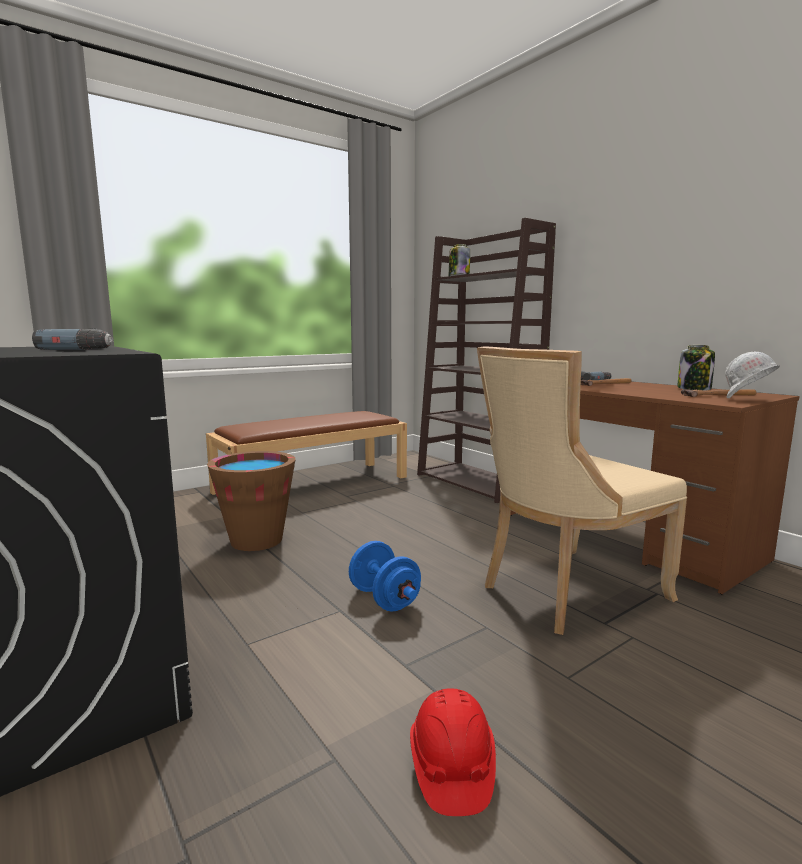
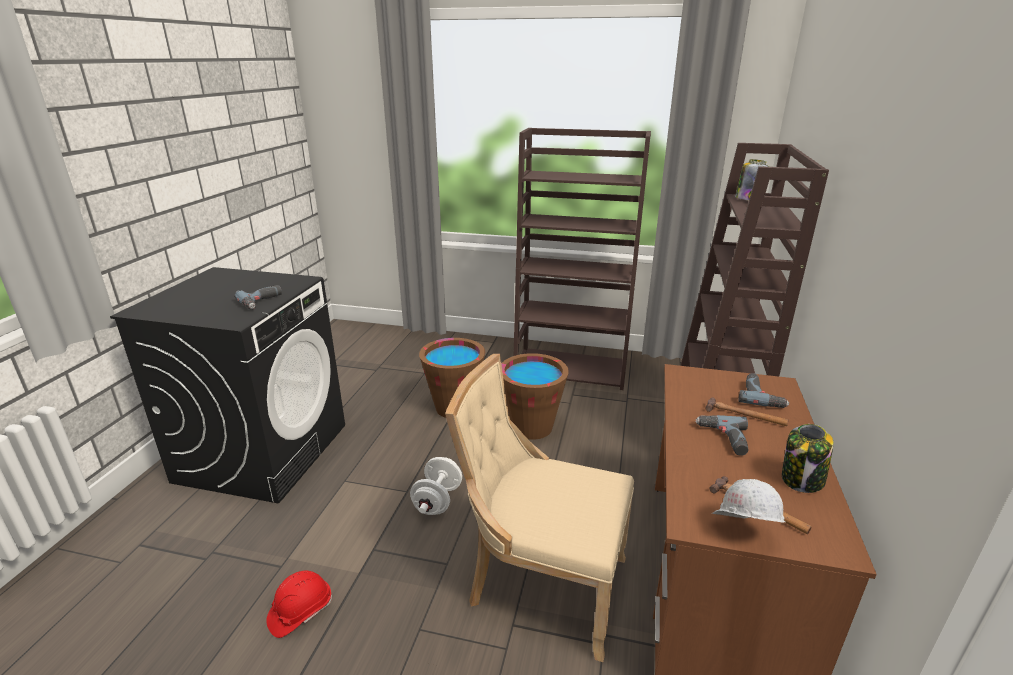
camera: 50 degrees right, 15 degrees up
(314, 484) = (572, 369): brown bench -> brown bookcase
(358, 523) = (532, 427): none -> brown bucket
(384, 599) = (437, 500): blue dumbbell -> white dumbbell
(629, 389) = (723, 439): none -> power drill

